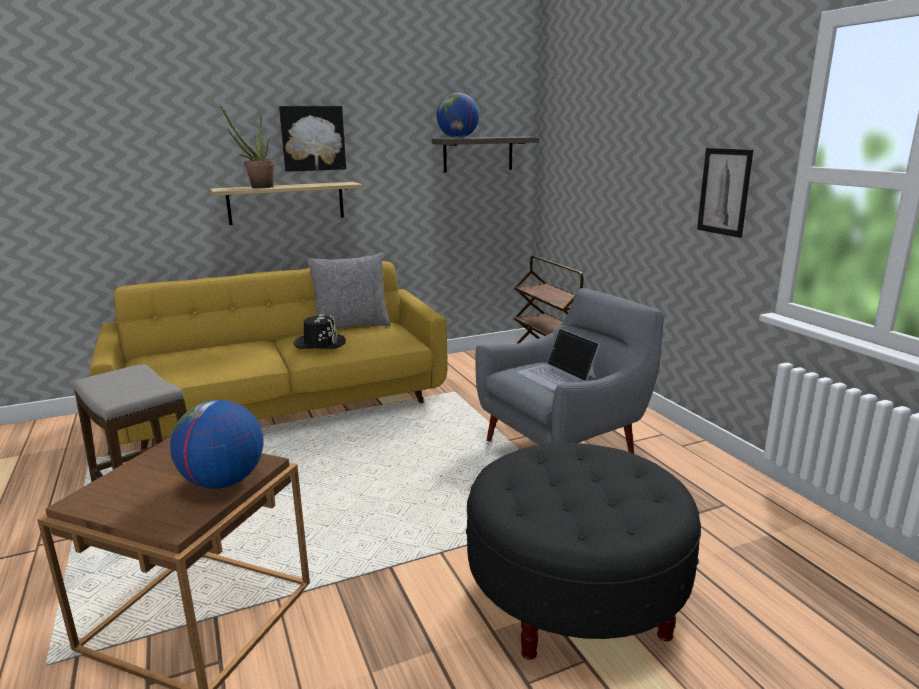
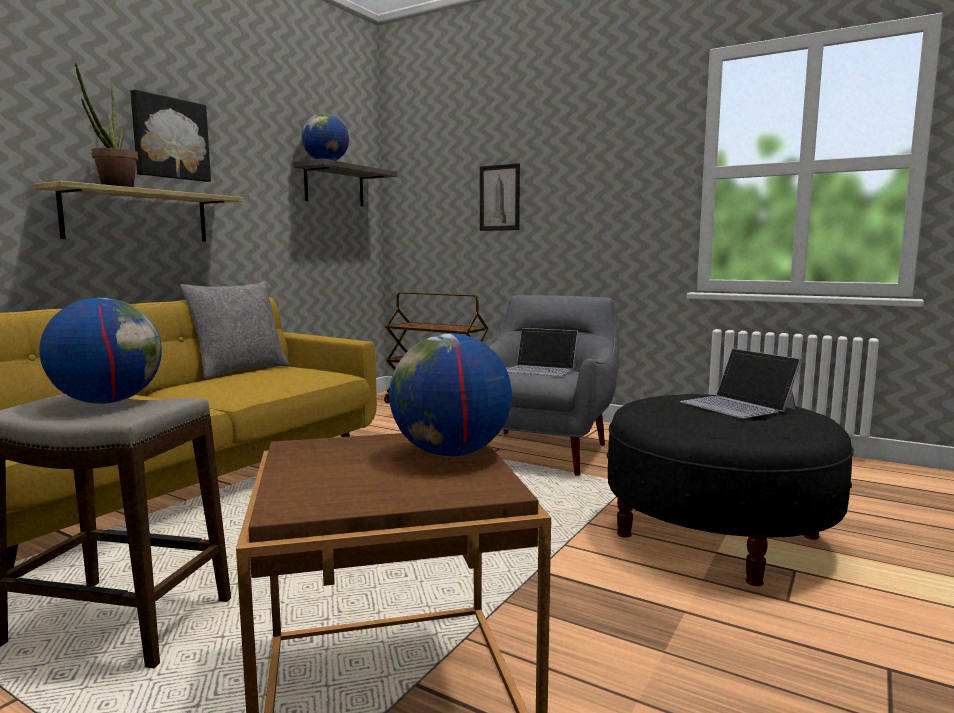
camera: 35 degrees left, 10 degrees down
(136, 380) = (107, 402): none -> globe
(320, 343) = (236, 383): black hat -> none
(620, 481) = (738, 405): none -> laptop
(724, 191) = (630, 198): picture -> picture (499, 198)

